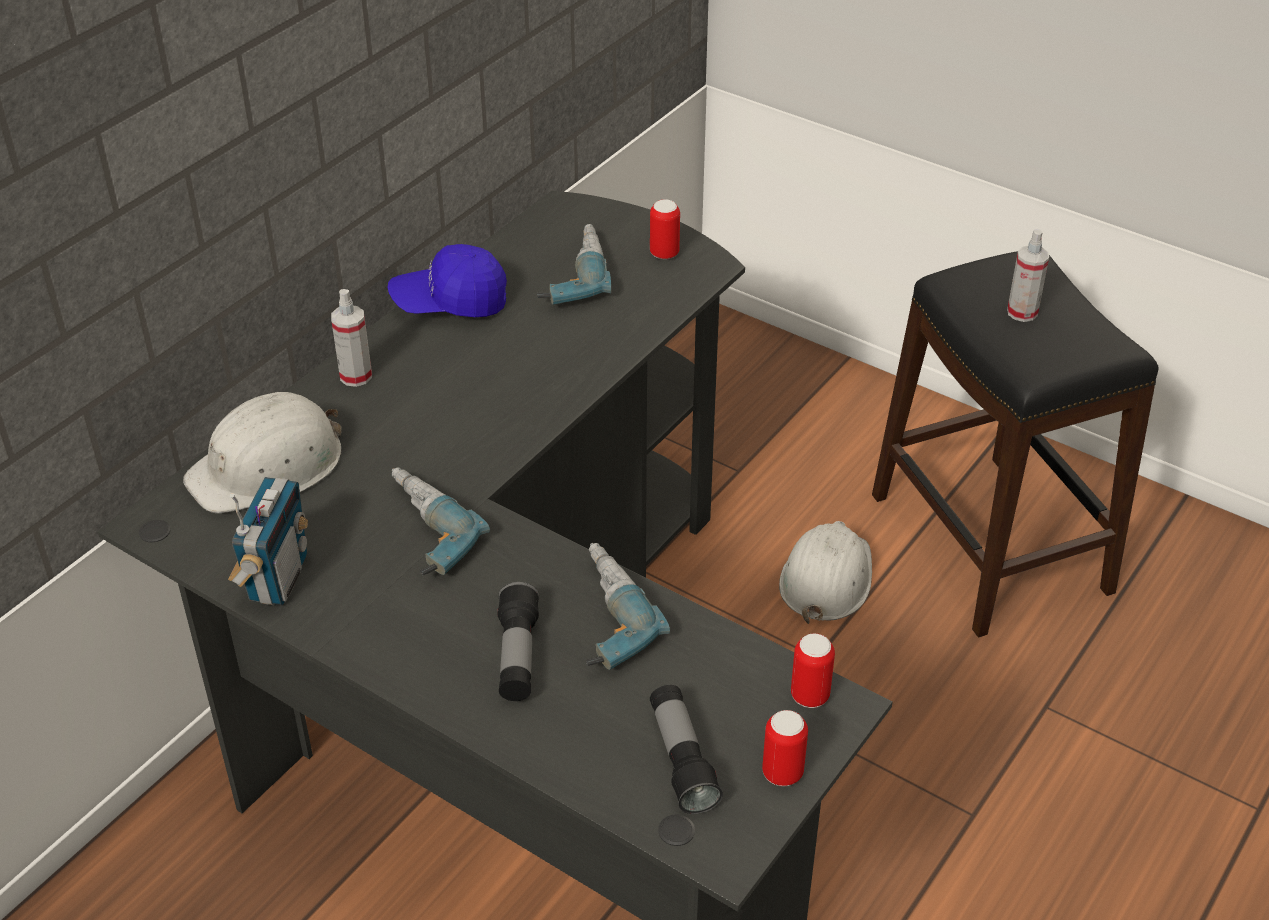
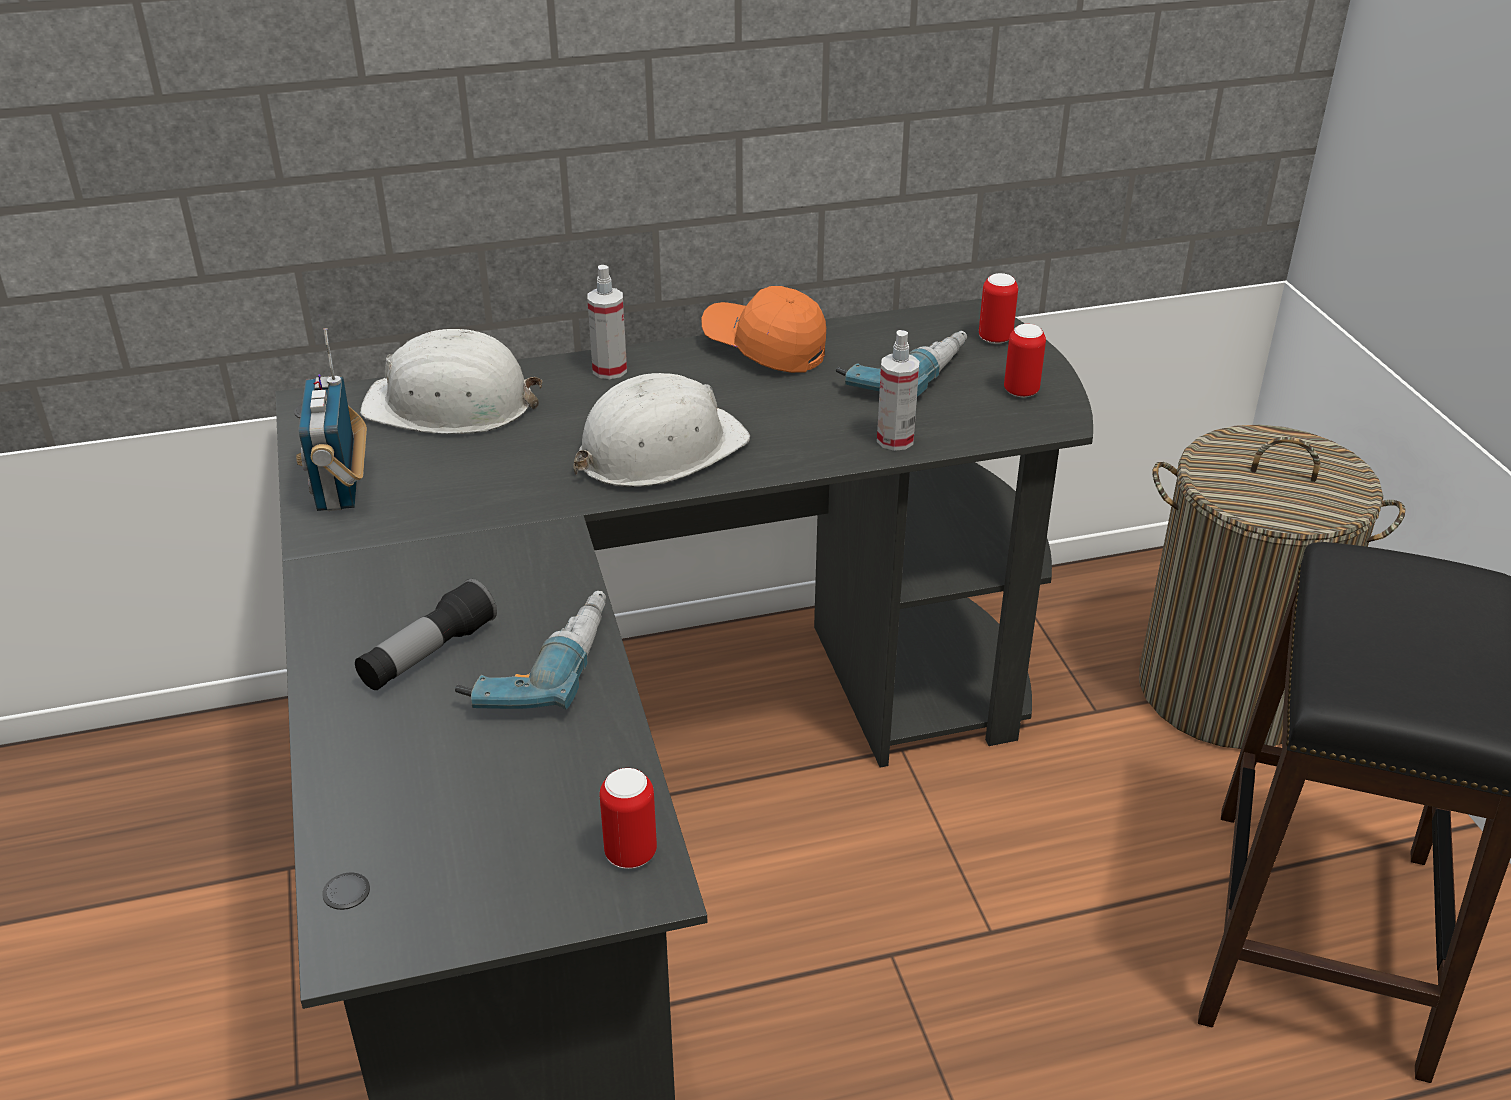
camera: 40 degrees right, 5 degrees down
(277, 578) = (340, 489): radio -> radio turned 120 degrees clockwise
(418, 532) = (490, 511): power drill -> none
(450, 303) = (764, 349): blue cap -> orange cap
(682, 760) = (434, 831): flashlight -> none
(782, 773) = (506, 907): can -> can (995, 338)
(802, 411) = (1226, 690): none -> laundry basket
(826, 578) = (1082, 862): white hard hat -> white hard hat (659, 450)
(1022, 312) = (1402, 629): spray bottle -> spray bottle (895, 440)

